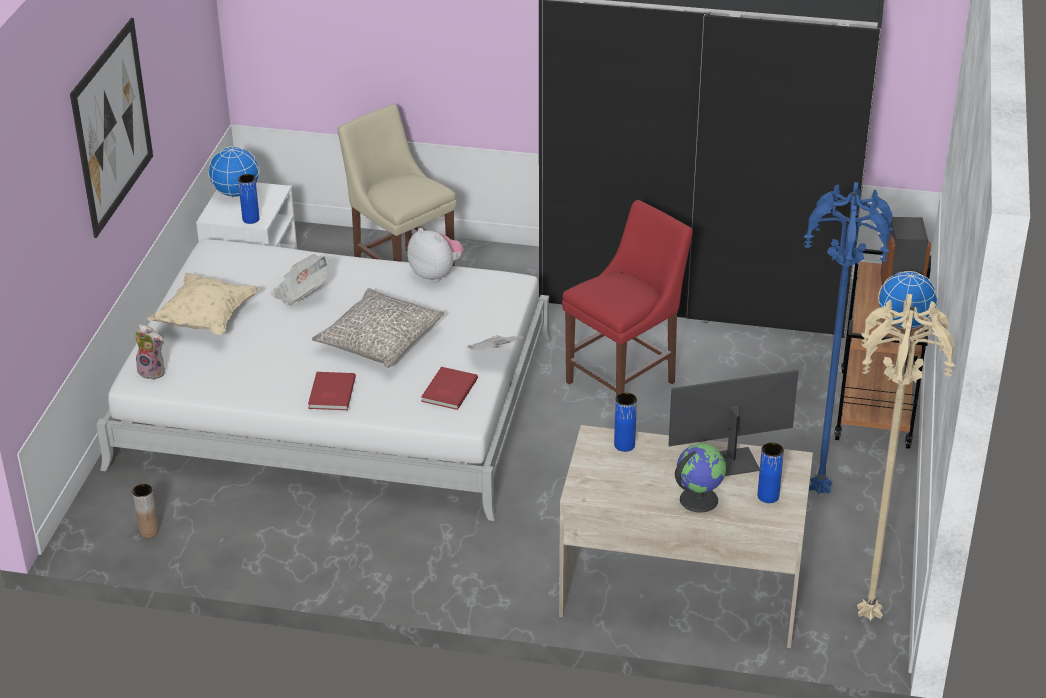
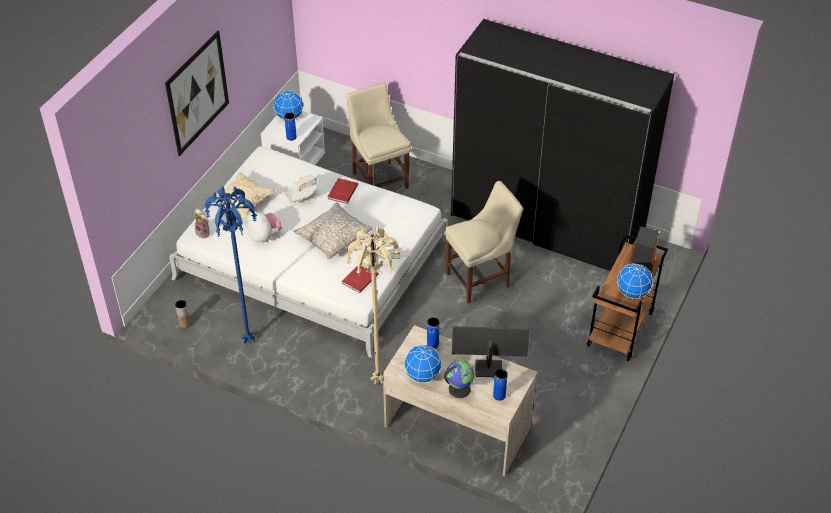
camera: 15 degrees right, 10 degrees up
(330, 393) = (293, 267): red book -> red book (342, 192)
(436, 274) = (382, 196): plush toy -> plush toy (265, 236)
(625, 380) = (480, 279): red chair -> beige chair
(629, 492) = (423, 375): none -> globe
(819, 490) = (564, 377): blue floor lamp -> blue floor lamp (249, 340)
(866, 616) = (556, 466): beige floor lamp -> beige floor lamp (376, 380)

